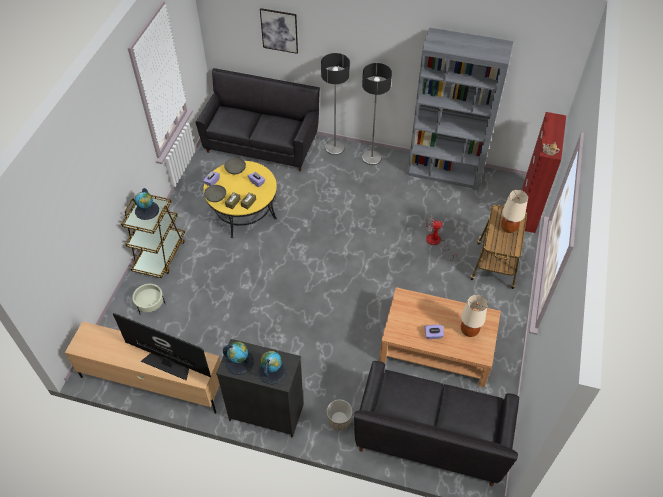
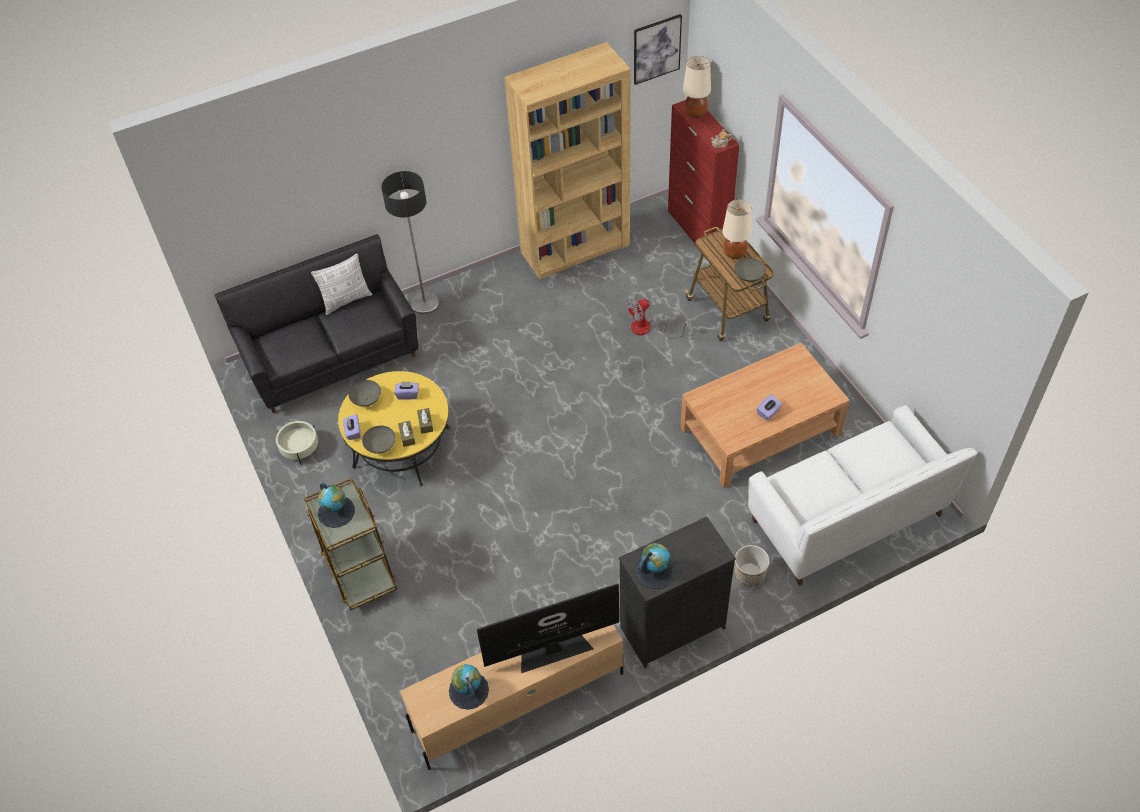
camera: 40 degrees left, 0 degrees up
(150, 303) = (412, 628): beige planter -> beige planter (300, 448)
(272, 371) = (697, 552): globe -> globe (468, 690)
(279, 30) = (303, 186): picture -> picture (656, 49)
(281, 115) = (346, 300): none -> pillow
(372, 158) = (479, 286): floor lamp -> none
(430, 437) = (846, 518): black sofa -> white sofa
(445, 172) = (575, 248): grey bookcase -> brown bookcase
(469, 331) = (795, 383): beige table lamp -> beige table lamp (695, 113)
(501, 247) = (748, 277): none -> grey bowl

